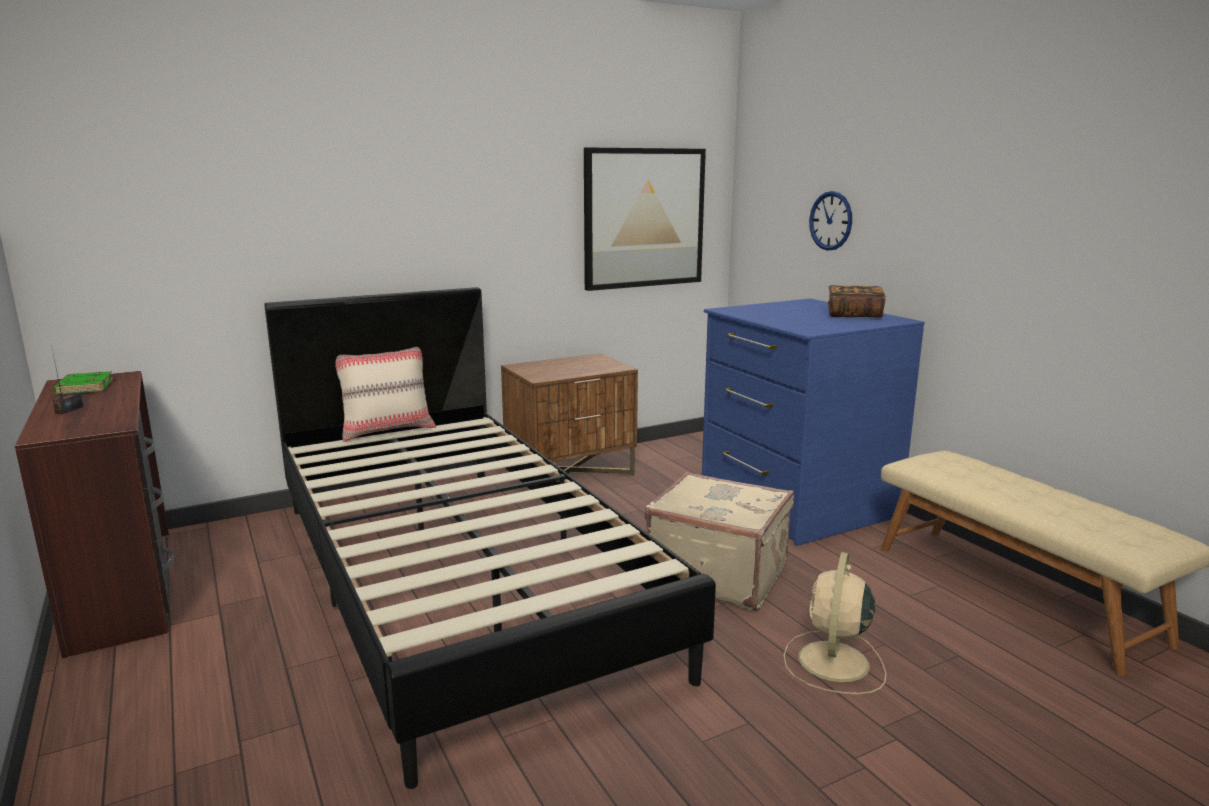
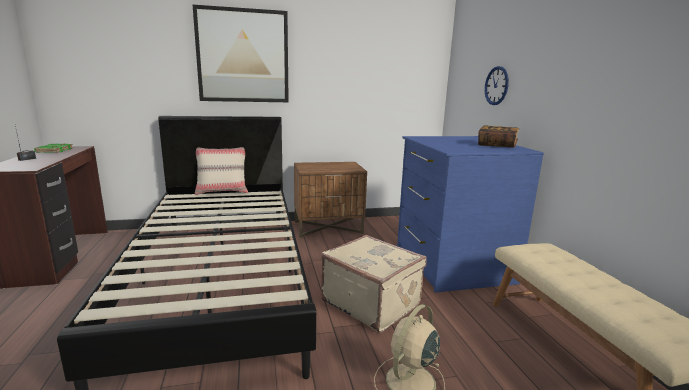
camera: 15 degrees right, 0 degrees up
(643, 218) = (388, 84): picture -> picture (243, 56)

